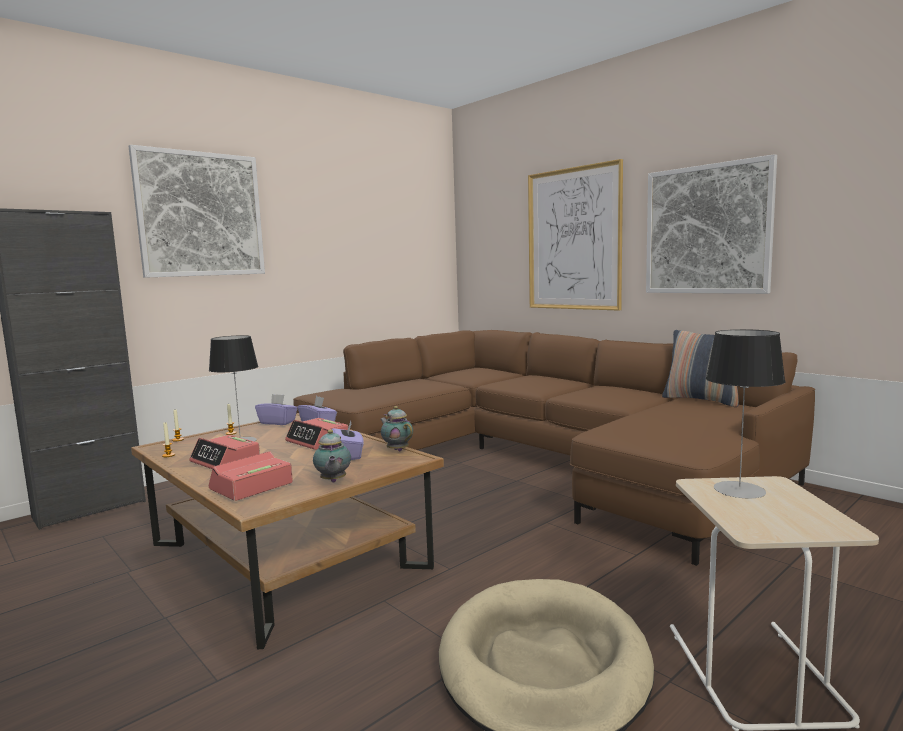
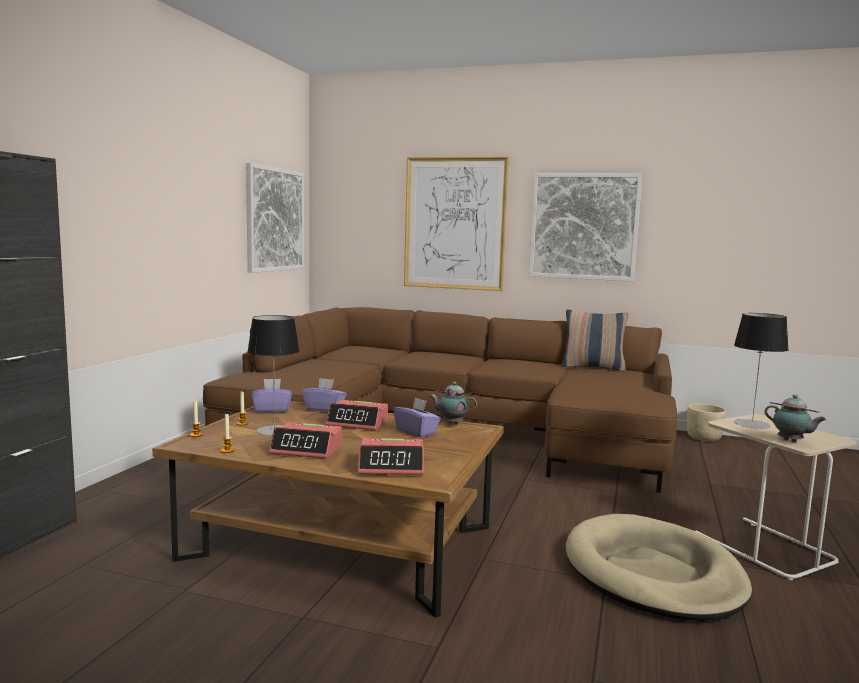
camera: 30 degrees left, 0 degrees up
(200, 214) = (106, 166): picture -> picture (275, 220)
(251, 486) = (391, 466): alarm clock -> alarm clock turned 105 degrees counterclockwise
(333, 481) = (455, 453): teapot -> teapot (791, 441)
(863, 504) = (704, 438): none -> beige planter

